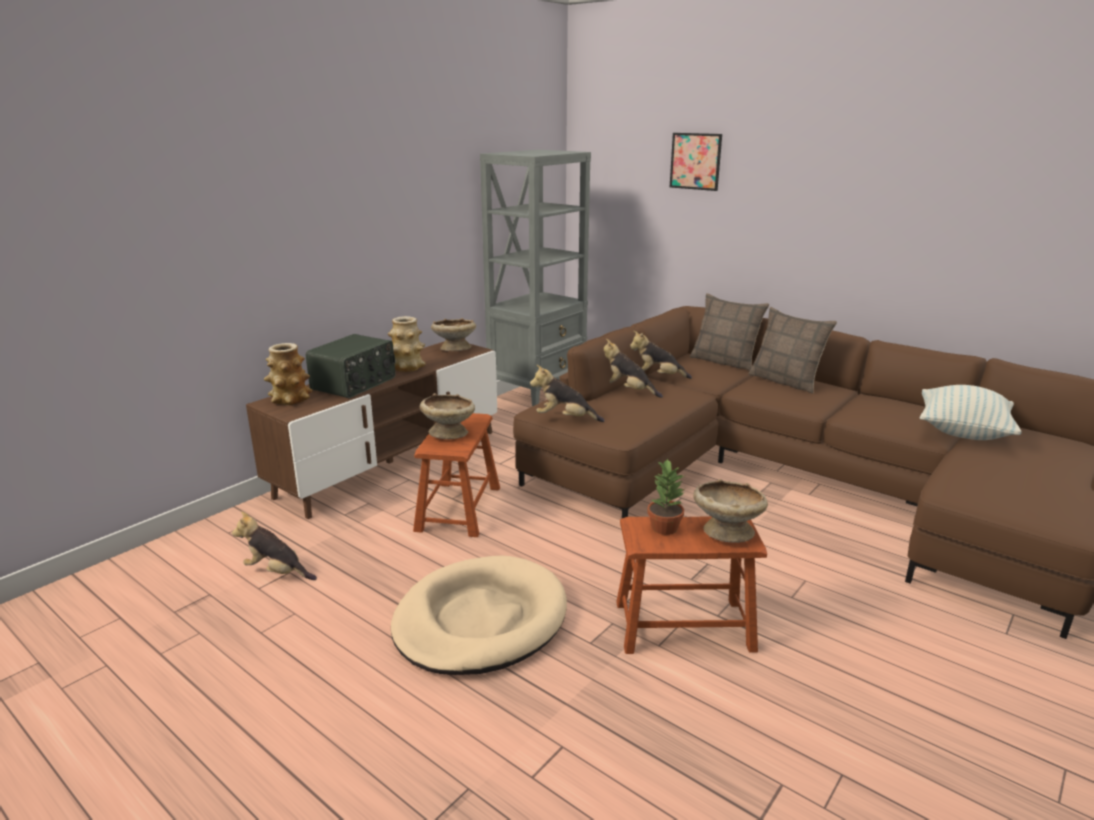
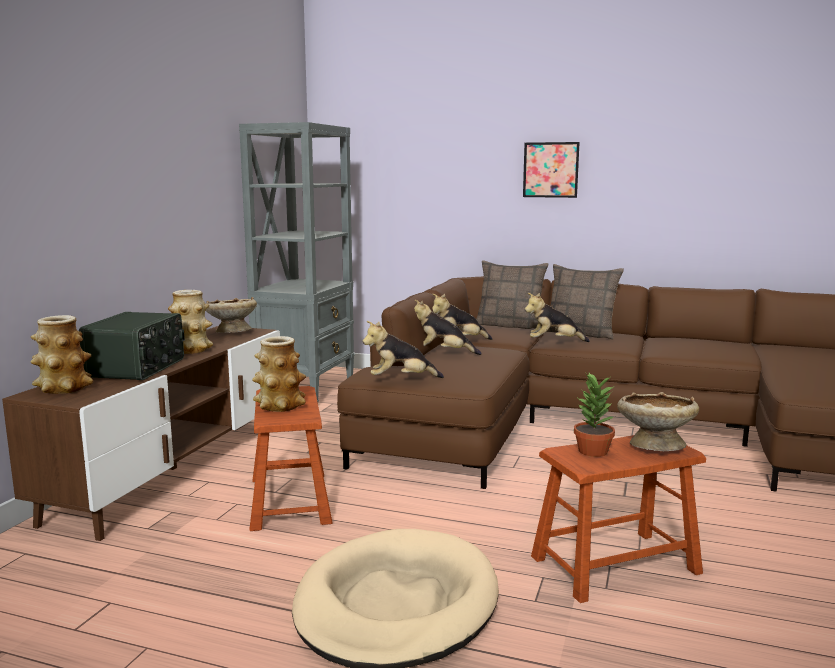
camera: 20 degrees left, 10 degrees down
(277, 572) = (91, 606): plush toy -> plush toy (554, 342)
(448, 433) = (280, 406): beige bowl -> vase
(695, 161) = (452, 137): picture -> picture (550, 170)
(962, 432) = (759, 353): pillow -> none

